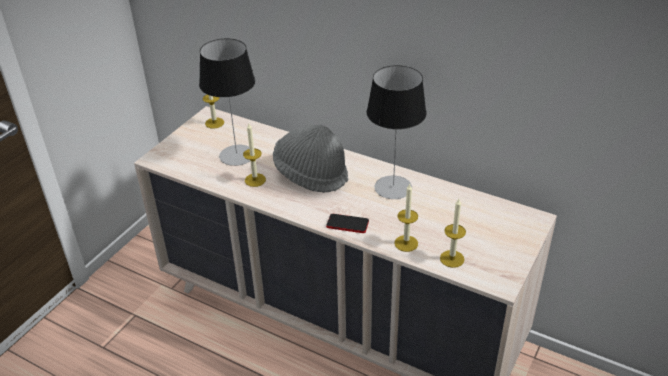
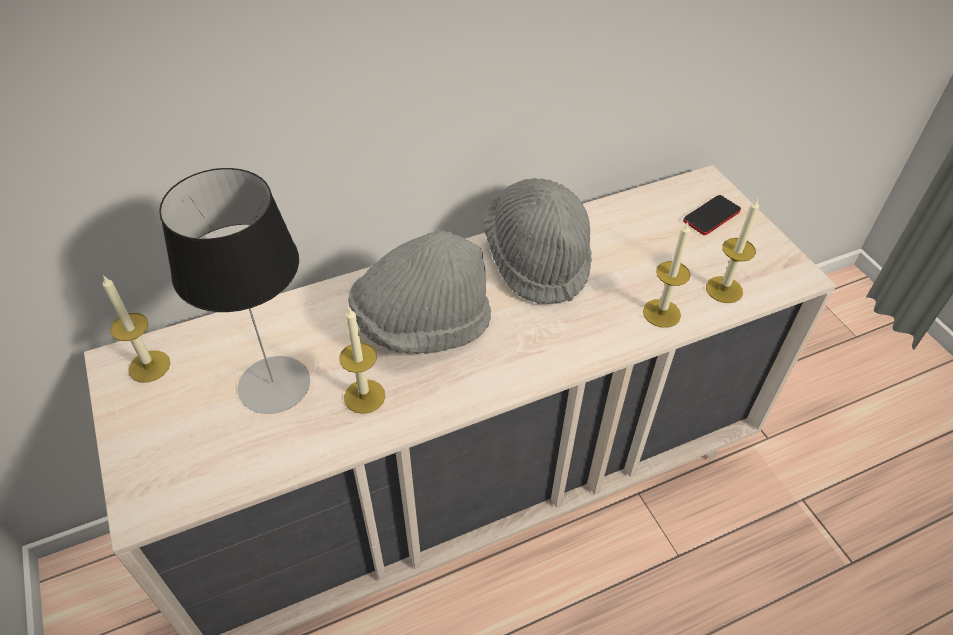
camera: 55 degrees left, 10 degrees up
(347, 224) = (572, 348): phone -> phone (711, 216)
(393, 187) = (537, 259): table lamp -> grey hat

